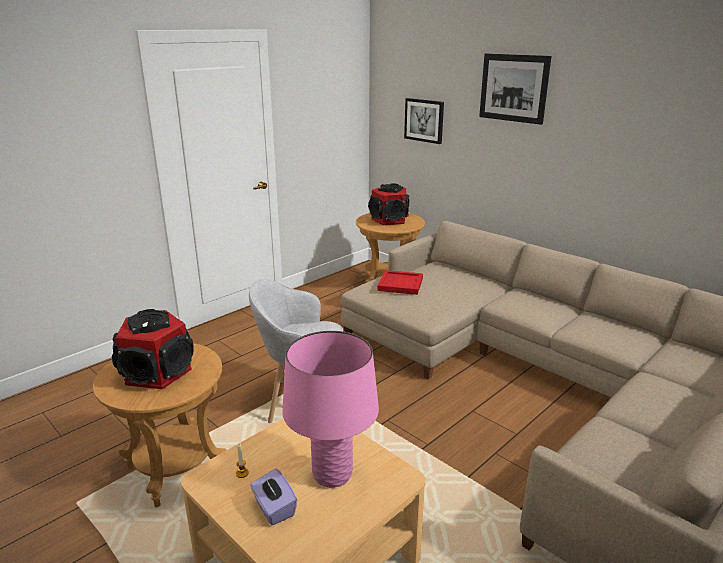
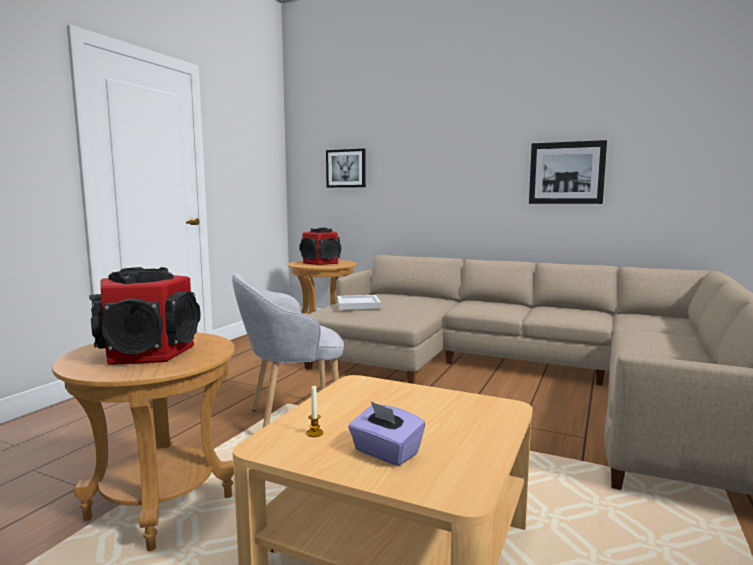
camera: 20 degrees left, 15 degrees down
(332, 475) = (427, 417): pink table lamp -> none
(401, 284) = (359, 304): red tray -> white tray
(513, 88) = (433, 127): picture -> picture (566, 173)

